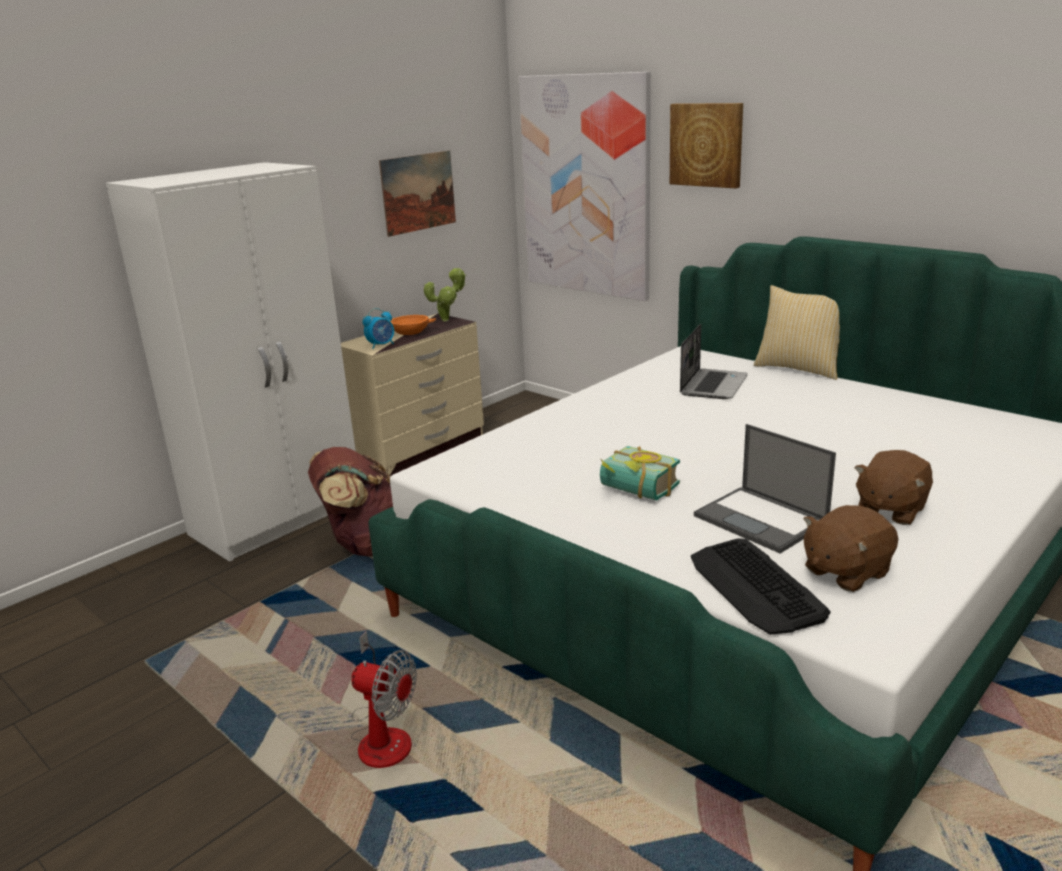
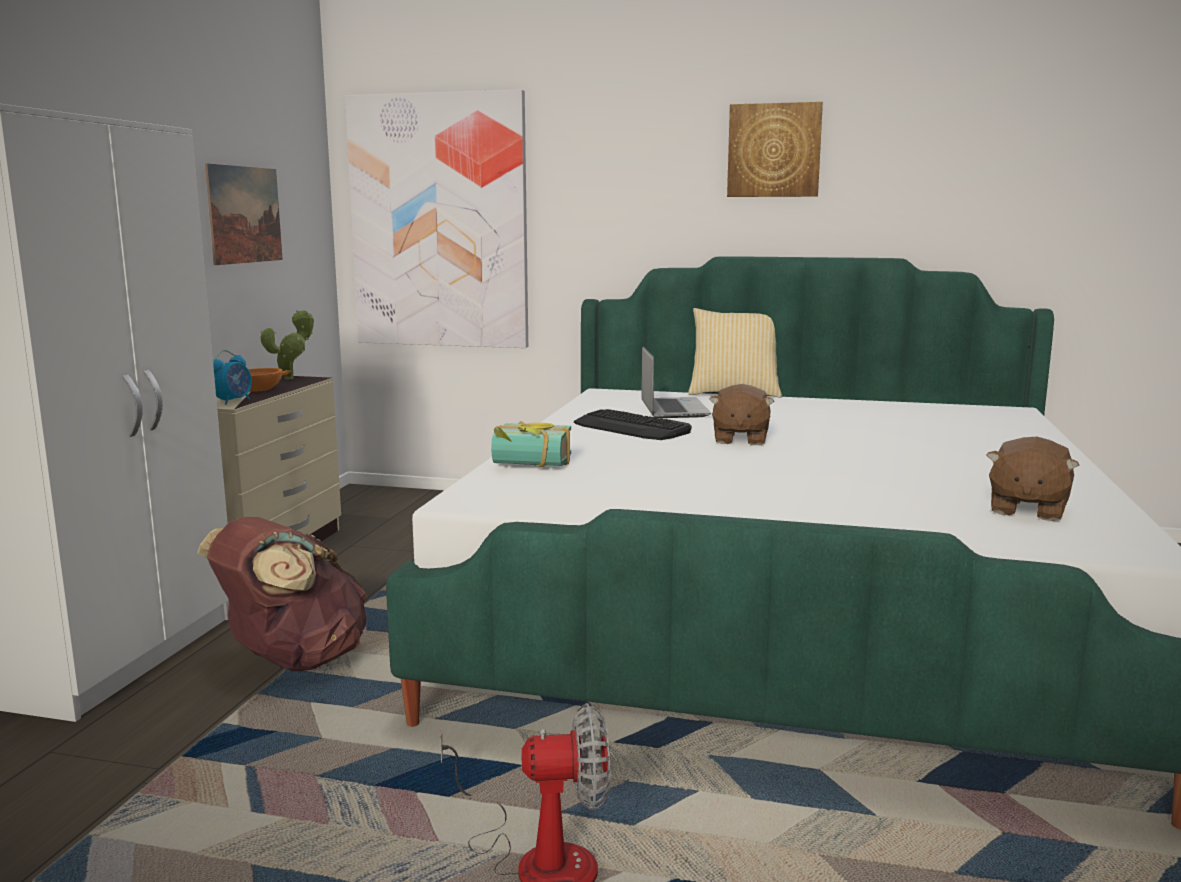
camera: 30 degrees left, 10 degrees down
(635, 492) = (735, 486): book -> book (530, 466)
(706, 145) = (597, 168): picture -> picture (774, 150)
(755, 587) = (978, 530): keyboard -> keyboard (631, 427)
(762, 520) = (892, 488): laptop -> none
(890, 509) = (983, 467): brown plush toy -> brown plush toy (739, 439)

